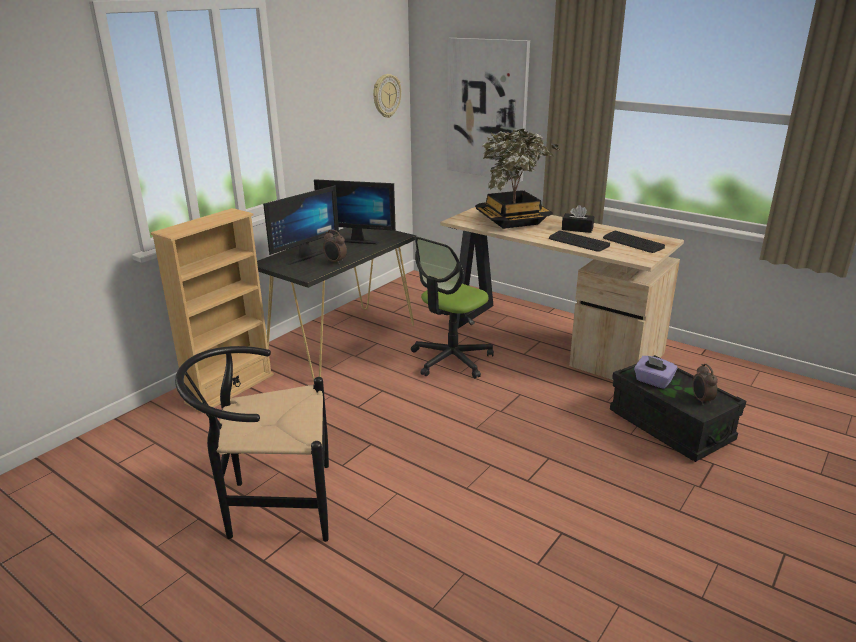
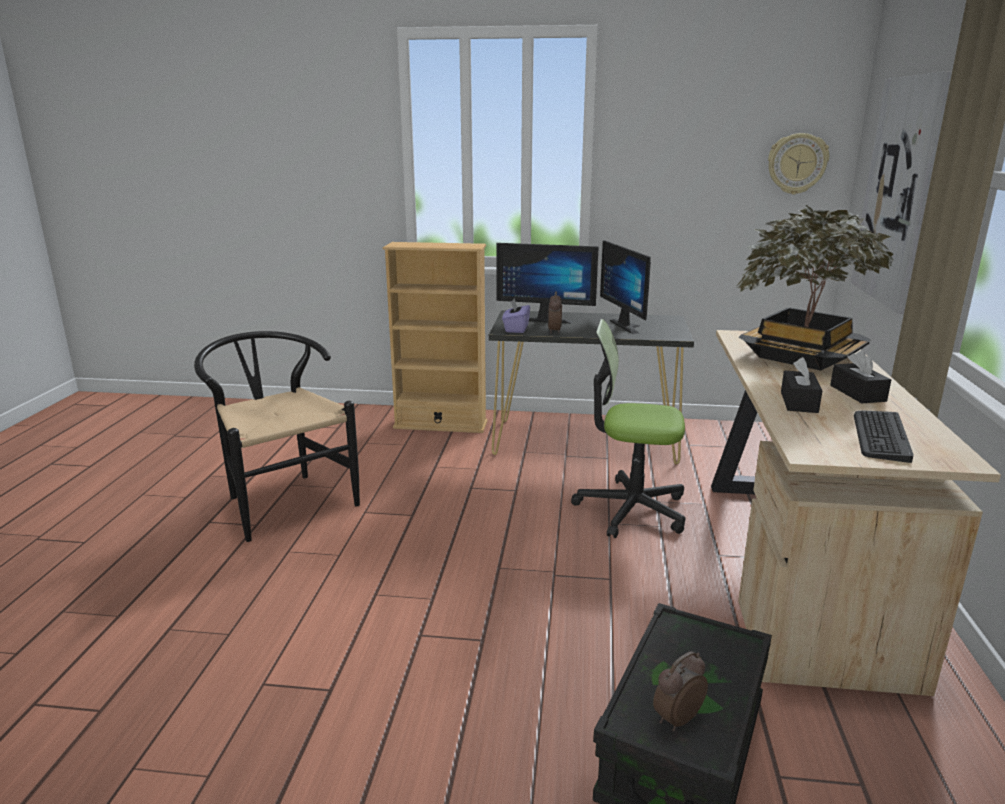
camera: 60 degrees right, 5 degrees down
(578, 242) = (799, 402): keyboard -> black tissue box
(653, 381) = (681, 651): purple tissue box -> purple tissue box (516, 329)

